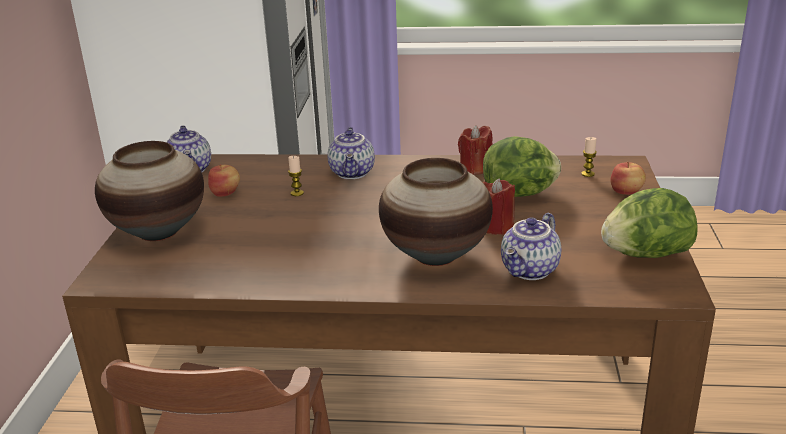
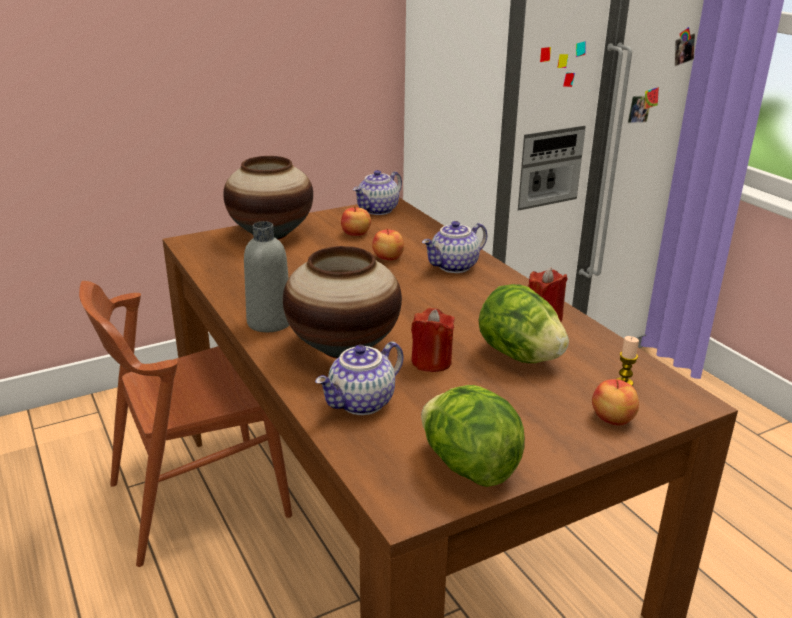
camera: 55 degrees right, 0 degrees up
(297, 193) = (388, 258): candle -> apple
(349, 277) = (269, 322): none -> grey bottle
(531, 271) = (362, 403): teapot -> teapot turned 45 degrees counterclockwise

